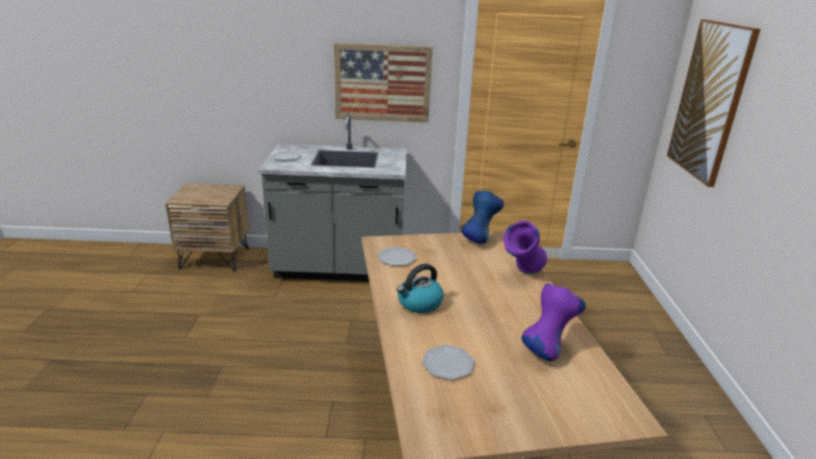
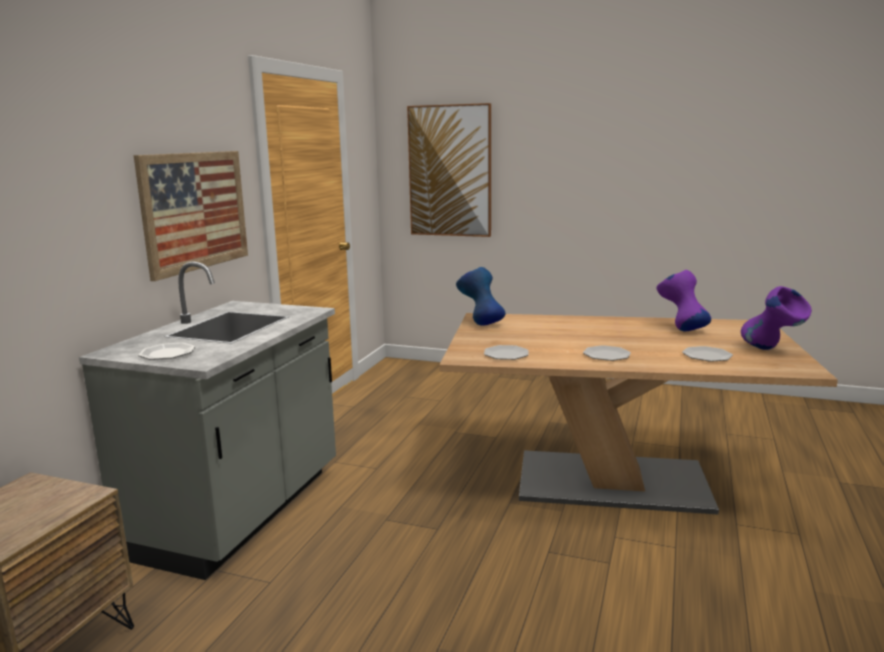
camera: 70 degrees left, 10 degrees down
(419, 303) = (606, 355): kettle -> plate
(522, 274) = (558, 320): purple vase -> purple vase (771, 351)

